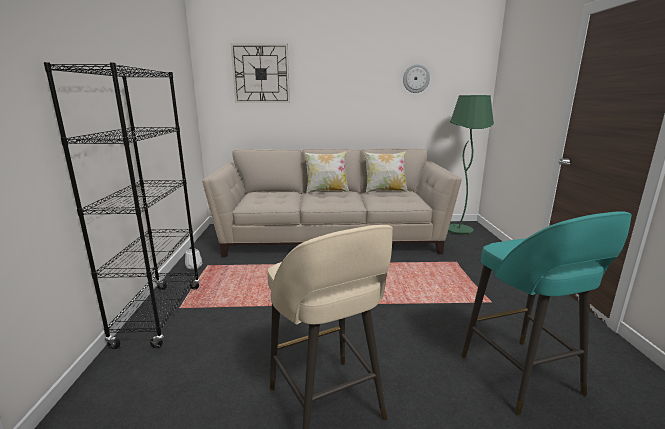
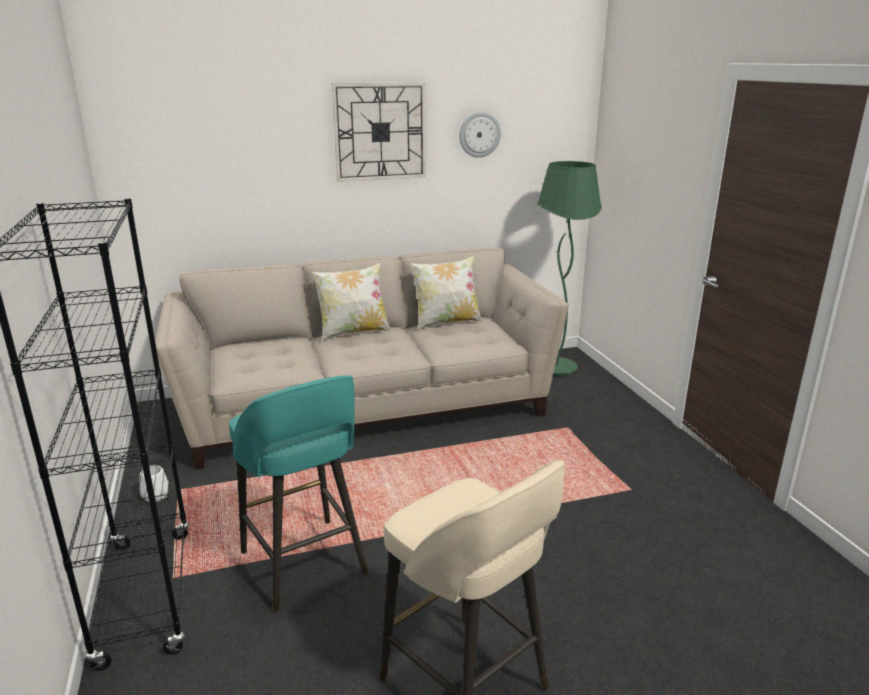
camera: 15 degrees left, 5 degrees up
(261, 74) = (217, 135): wall clock -> wall clock (380, 132)
(522, 377) = (691, 594): turquoise stool -> turquoise stool (305, 565)

